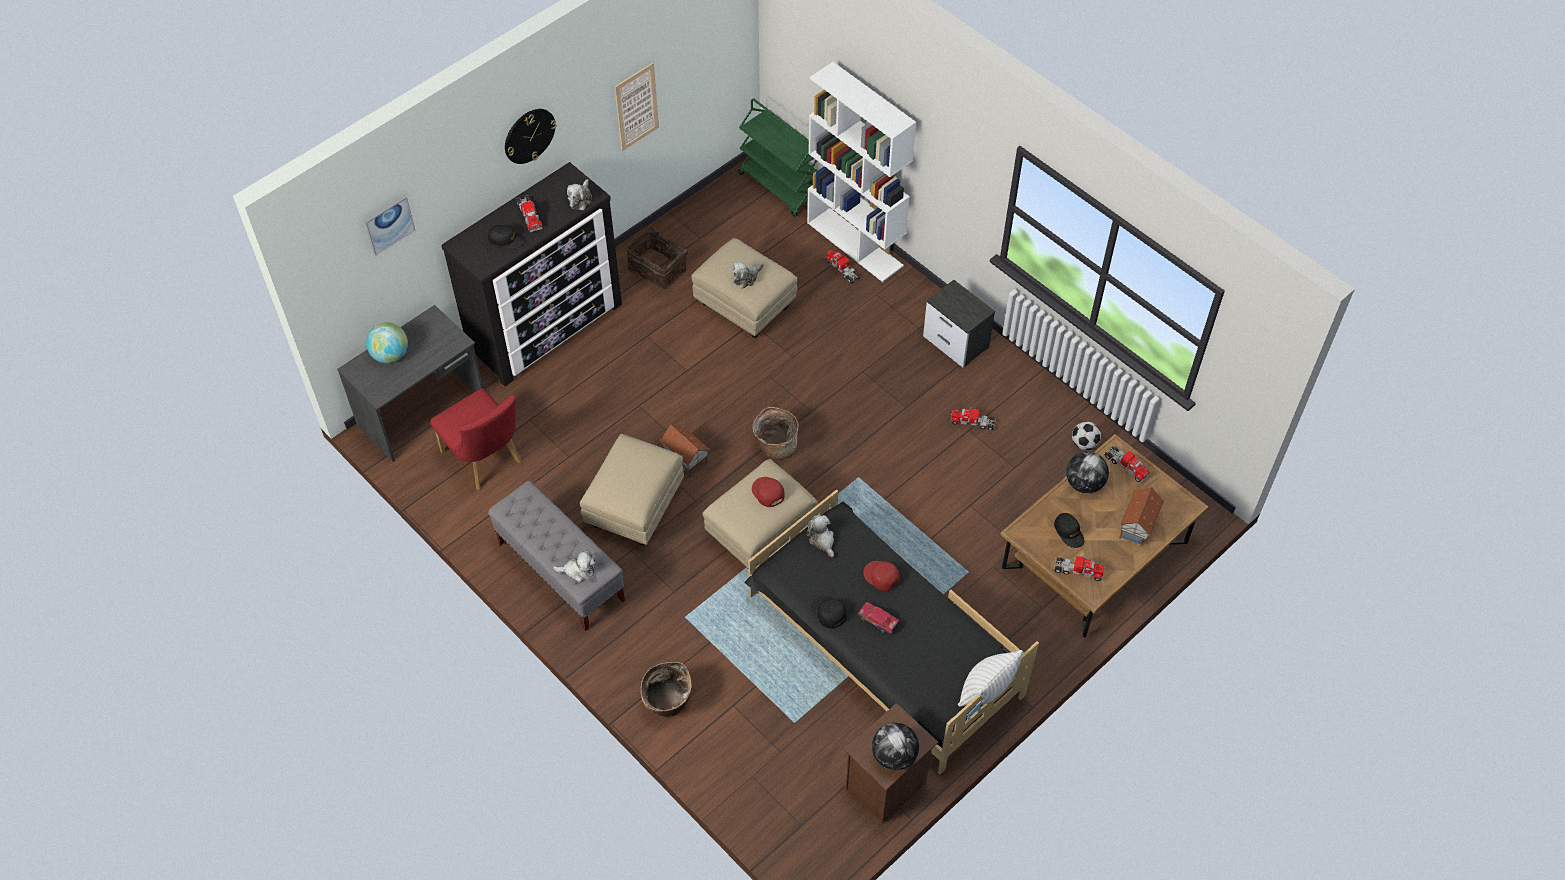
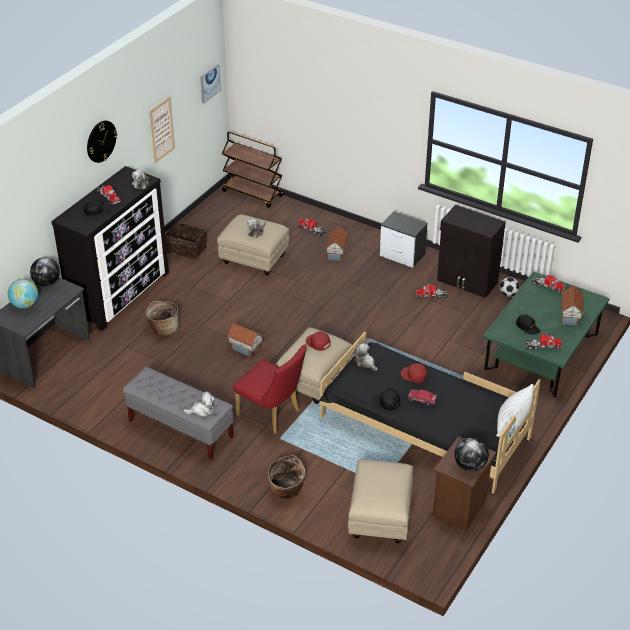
camera: 15 degrees left, 15 degrees down
(389, 224) = (19, 200): picture -> picture (209, 83)
(486, 460) = (102, 375): red chair -> red chair (272, 414)
(635, 506) = (220, 382): beige ottoman -> beige ottoman (380, 516)
(775, 445) = (304, 331): basket -> basket (163, 329)
(780, 186) = (253, 194): green cart -> brown cart
(855, 244) = (315, 215): white bookcase -> none
(864, 319) = (337, 253): none -> toy house
(1032, 409) = (467, 282): none -> black cabinet
(1084, 483) = (525, 300): globe -> globe (47, 283)
(1095, 554) = (541, 351): brown coffee table -> green coffee table

